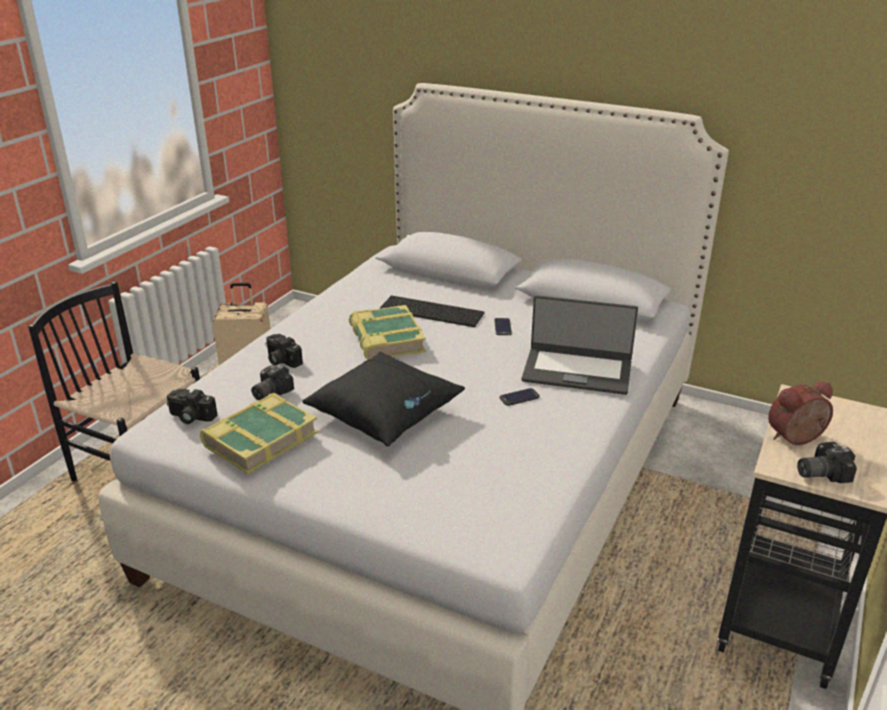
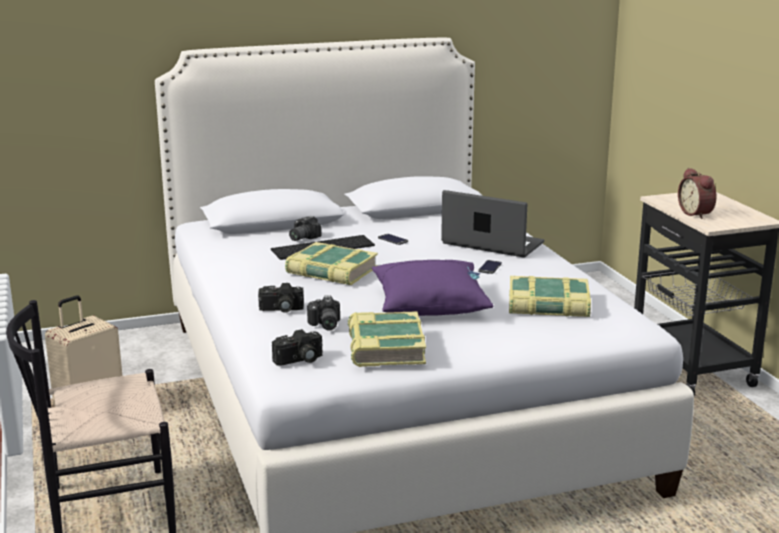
camera: 45 degrees left, 10 degrees down
(384, 414) = (429, 306): black pillow -> purple pillow
(479, 470) = (548, 305): none -> book
(577, 371) = (492, 244): laptop -> laptop turned 120 degrees counterclockwise
(797, 439) = (697, 214): alarm clock -> alarm clock turned 45 degrees counterclockwise
(819, 472) = (732, 221): camera -> camera (301, 238)

